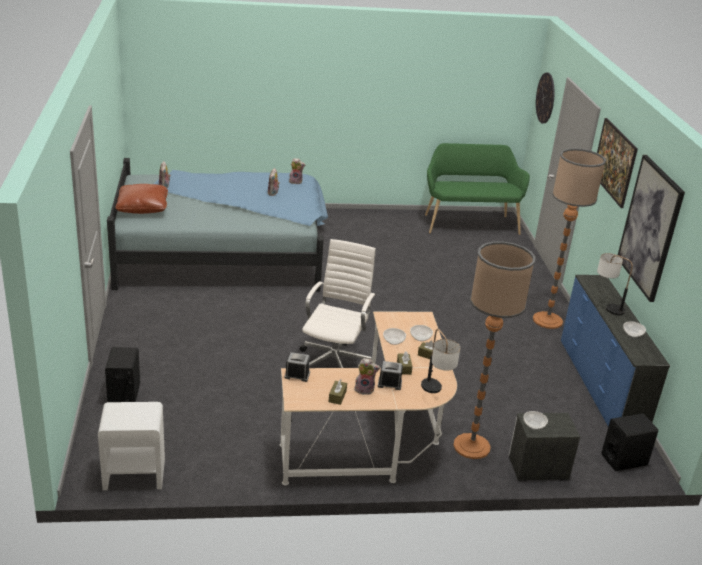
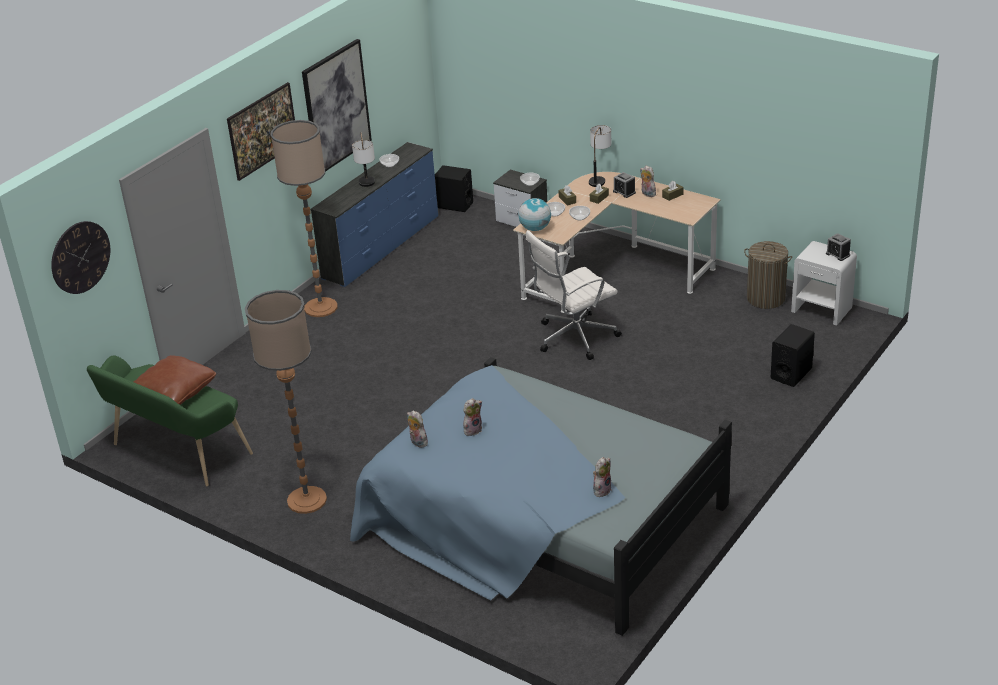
camera: 135 degrees left, 5 degrees up
(142, 208) = (659, 464): brown pillow -> brown pillow (175, 391)
(201, 466) = (765, 298): none -> laundry basket
(297, 375) = (686, 216): alarm clock -> alarm clock (838, 254)
(415, 318) = (535, 228): none -> globe
(471, 446) = (548, 245): floor lamp -> floor lamp (306, 500)

